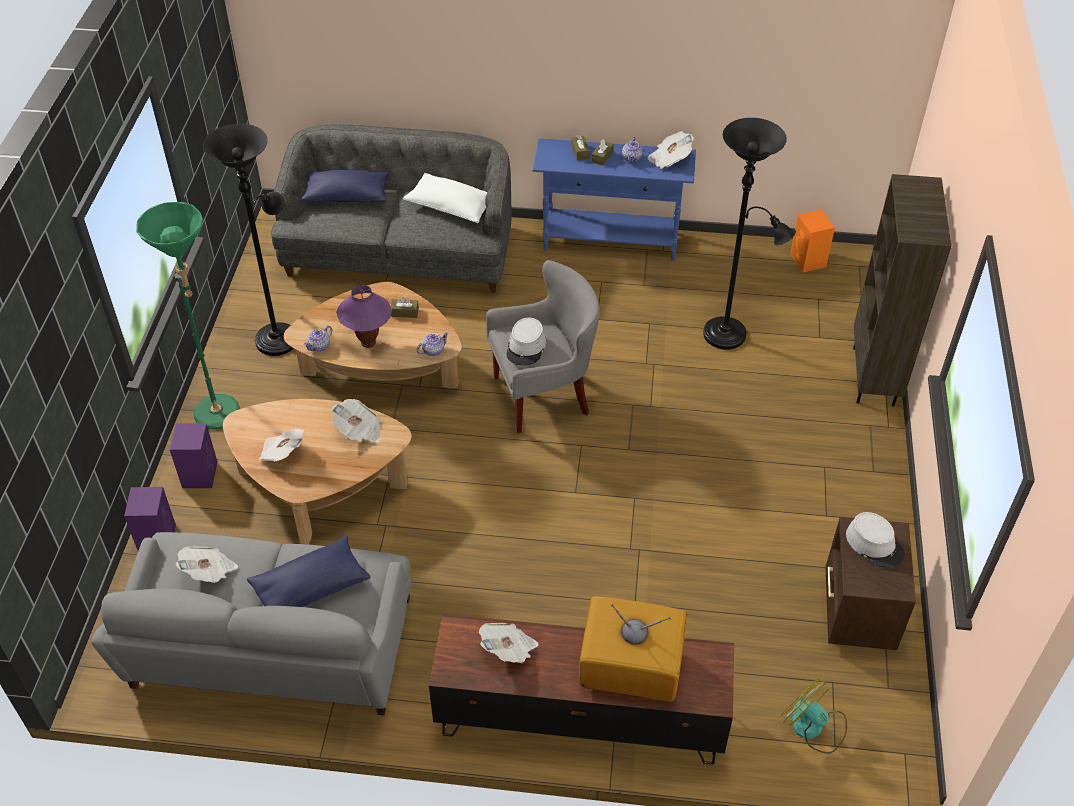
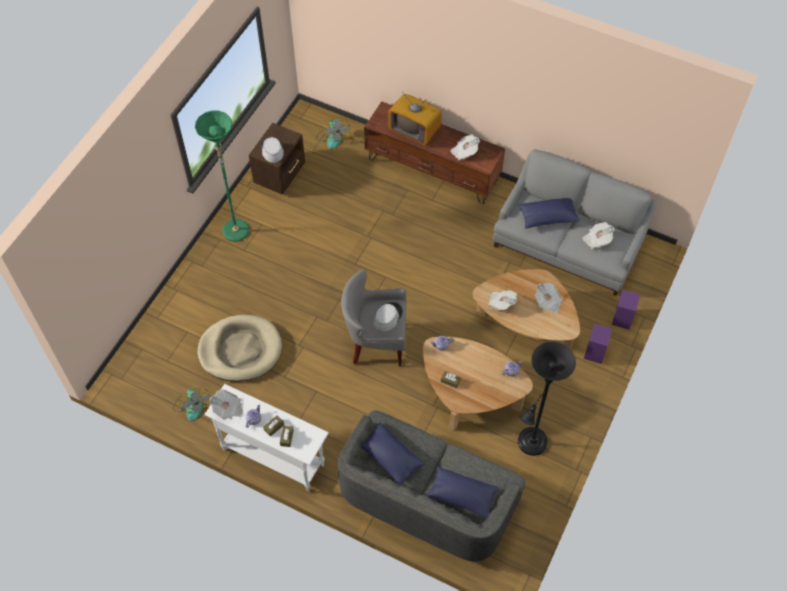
camera: 160 degrees left, 10 degrees up
(221, 419) = (577, 388): green floor lamp -> green floor lamp (235, 226)
(368, 342) = (480, 364): purple table lamp -> none
(451, 207) = (390, 457): white pillow -> blue pillow
(610, 242) = (273, 457): blue console table -> white console table
(730, 336) = (240, 350): black floor lamp -> beige dog bed
(746, 263) = (192, 405): none -> fan
(808, 261) = (150, 394): orange speaker -> none
(874, 377) = (175, 294): brown bookcase -> none

